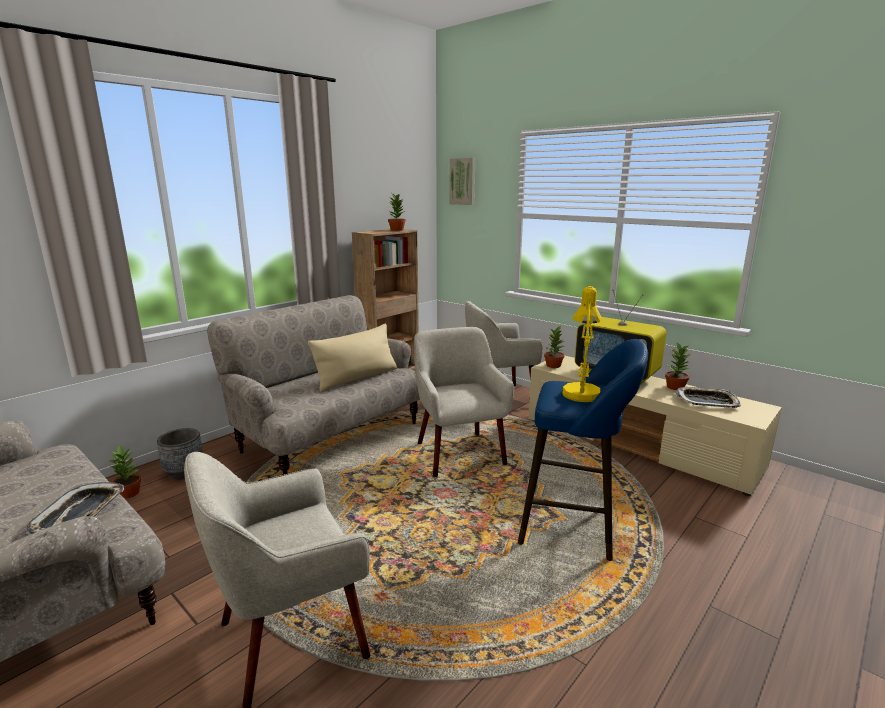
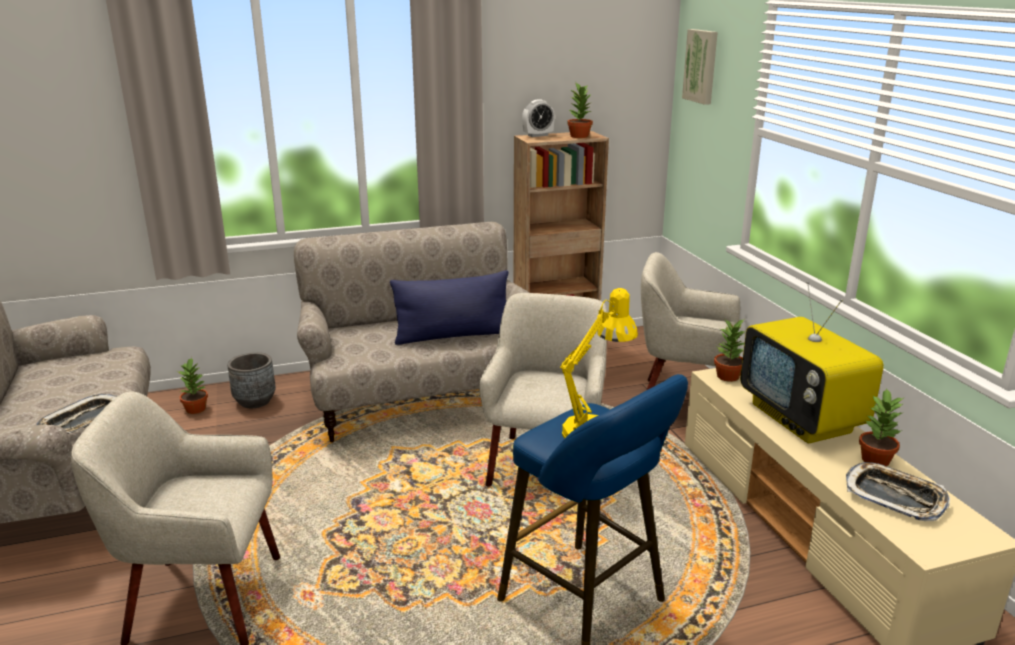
camera: 30 degrees right, 5 degrees up
(357, 378) = (453, 335): beige pillow -> blue pillow
(368, 231) = (538, 135): none -> alarm clock

